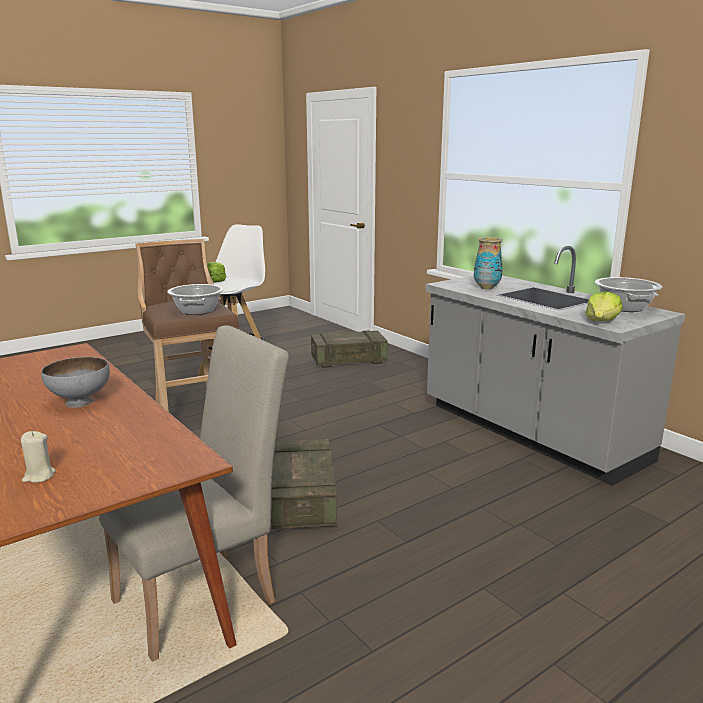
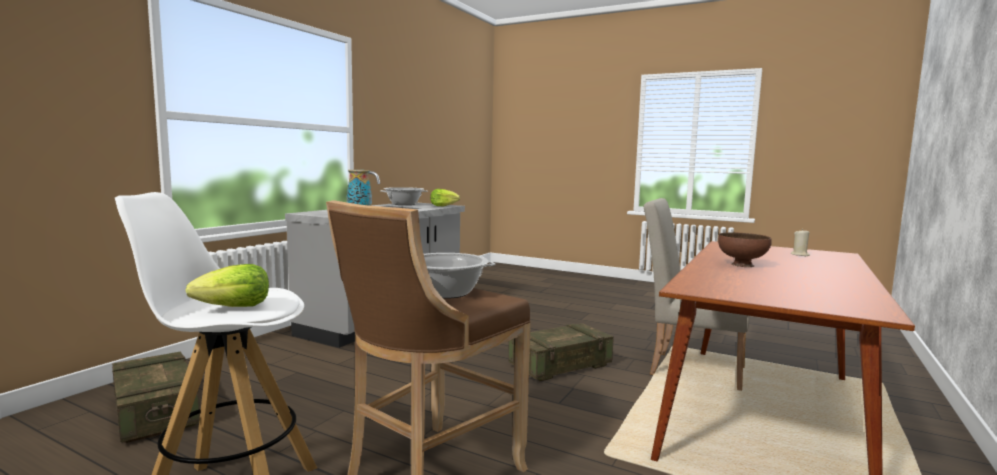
camera: 115 degrees left, 10 degrees down
(80, 402) = (741, 265): grey bowl -> brown bowl

